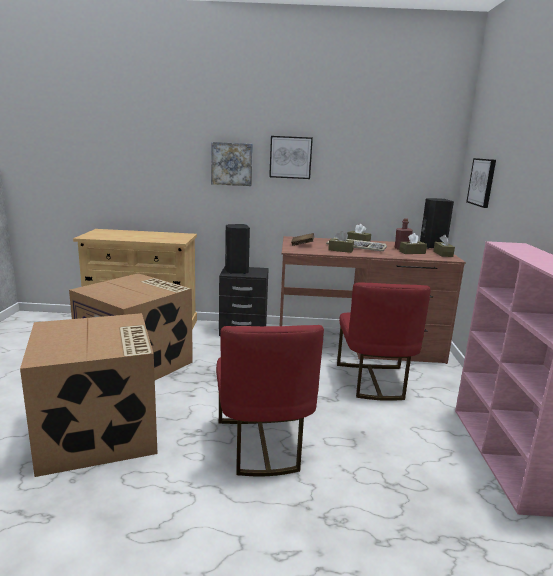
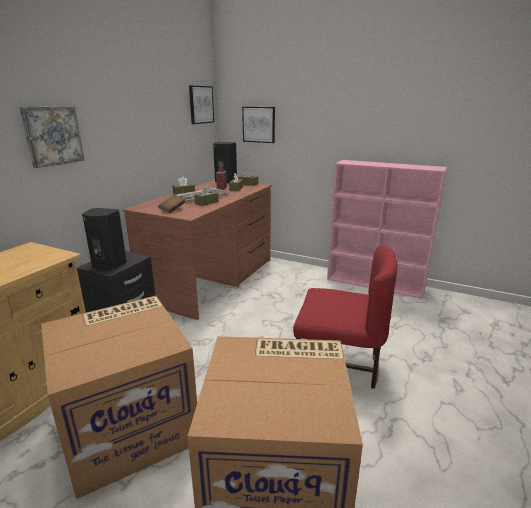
camera: 65 degrees left, 5 degrees up
(290, 157) = (111, 119): picture -> picture (200, 104)
(373, 381) = (275, 292): red chair -> none

